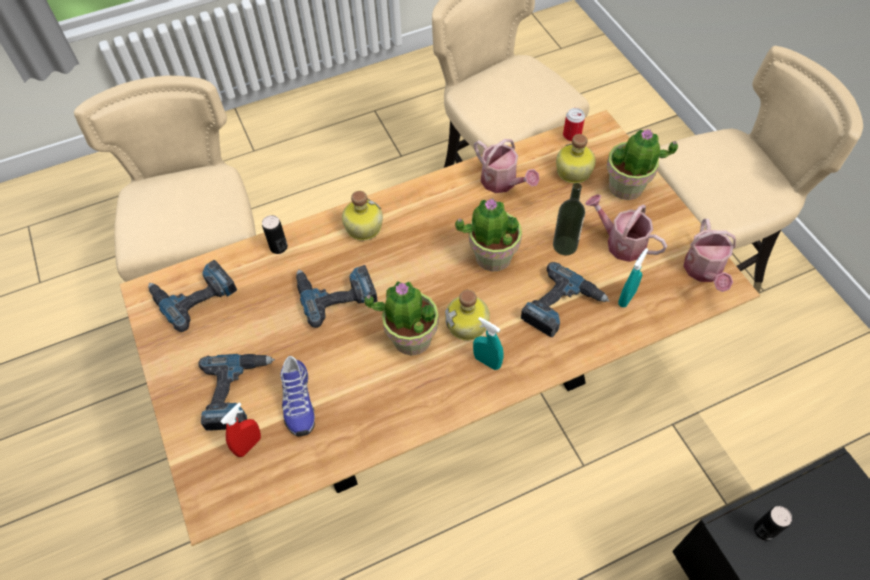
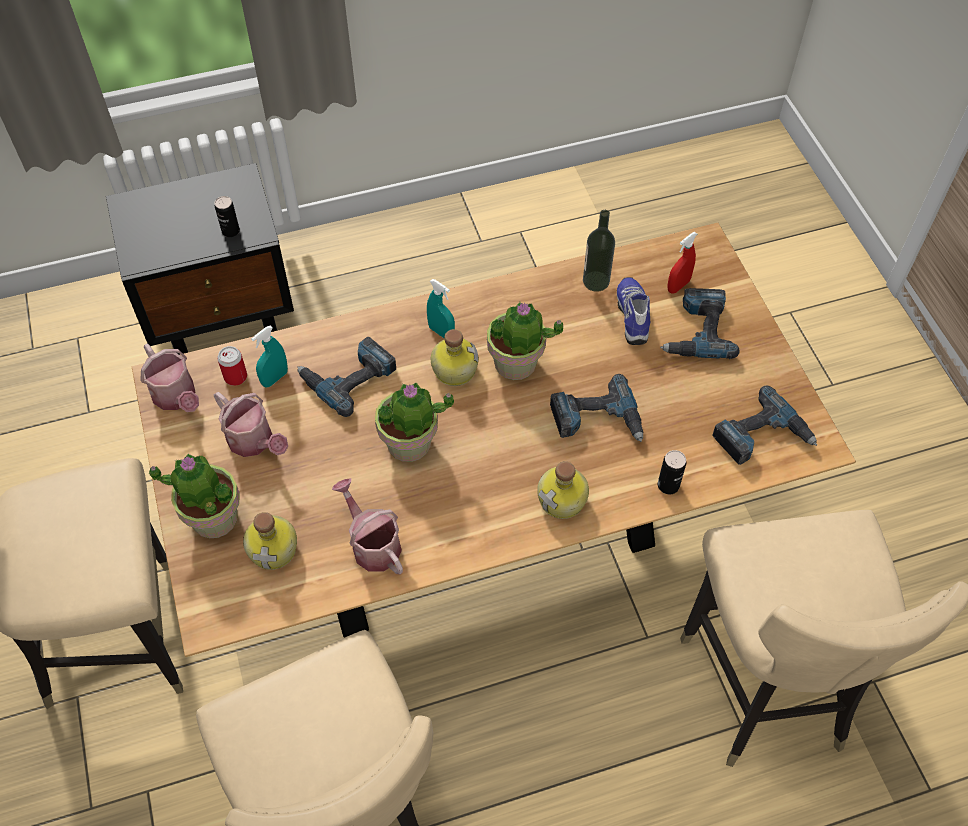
camera: 175 degrees left, 0 degrees up
(565, 245) = (321, 446): bottle -> bottle (596, 281)
(572, 135) = (253, 612): can -> can (235, 377)
(704, 272) = (176, 397): watering can -> watering can turned 135 degrees clockwise

